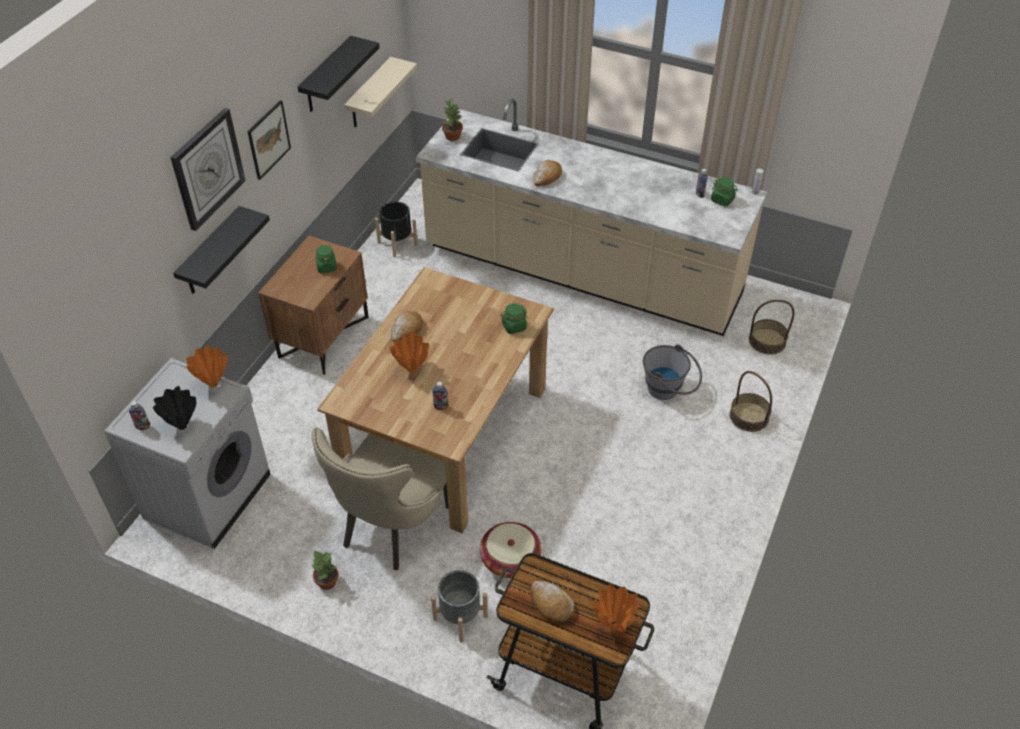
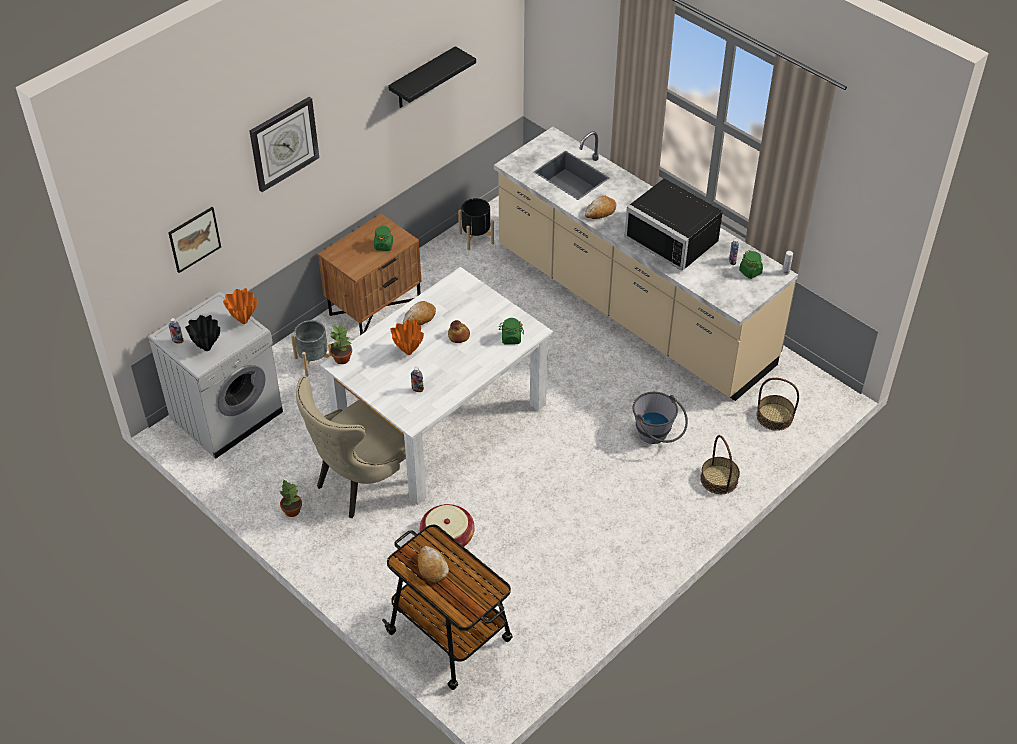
camera: 20 degrees right, 0 degrees up
(211, 253) = (275, 212): black shelf -> none
(268, 139) = (350, 126): picture -> picture (194, 239)
(369, 94) = (471, 98): beige shelf -> none
(446, 437) = (441, 421): brown dining table -> white dining table
(452, 136) = (535, 152): potted plant -> potted plant (342, 358)
(458, 338) = (459, 336): none -> bread
(460, 618) = (385, 570): grey planter -> grey planter (314, 361)
(614, 625) = (473, 597): orange vase -> none
(633, 185) = (675, 238): none -> black microwave

